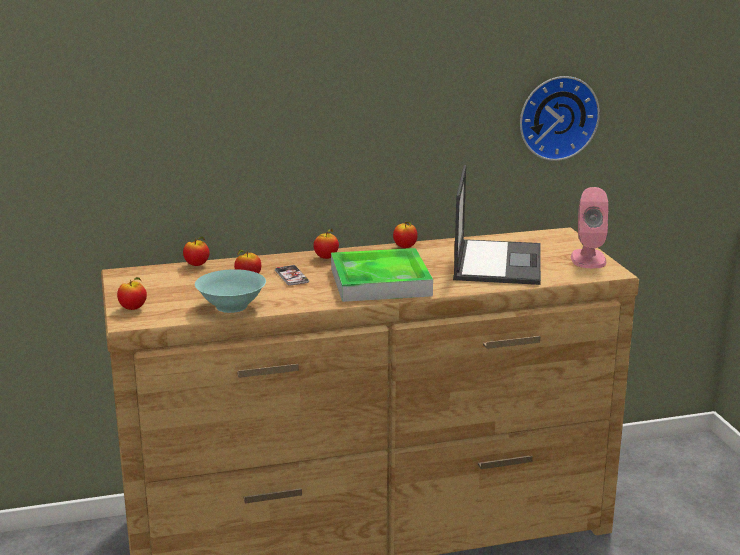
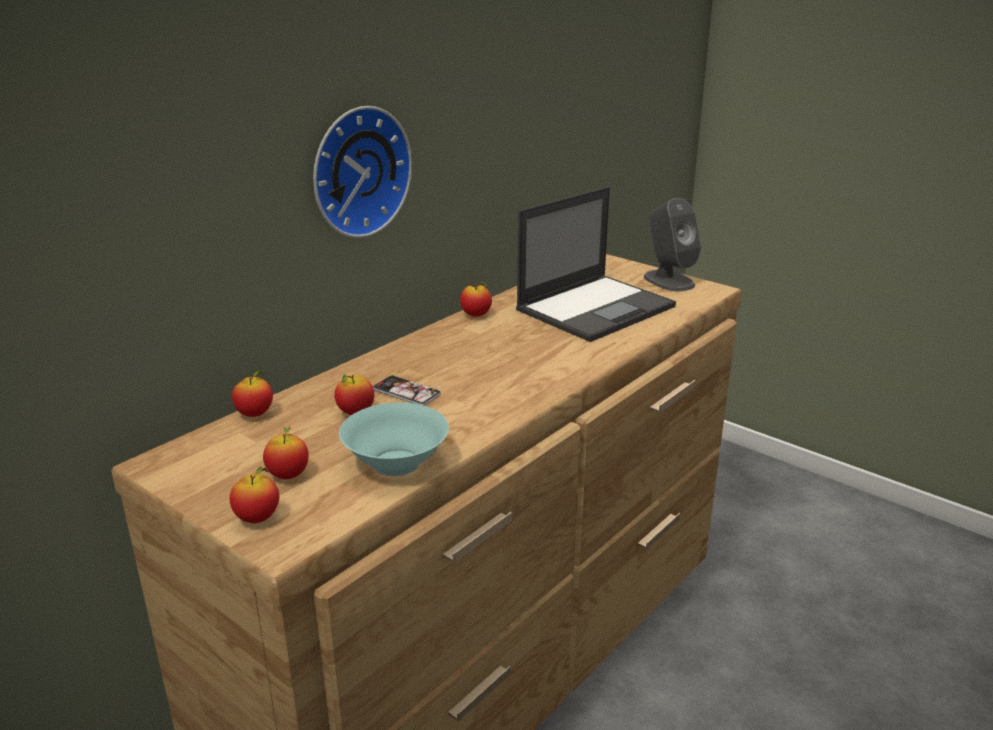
camera: 35 degrees left, 5 degrees up
(326, 258) = (409, 353): apple -> apple (288, 475)
(380, 282) = (519, 367): tray -> none
(497, 262) = (596, 307): laptop -> laptop turned 75 degrees clockwise
(556, 117) = (578, 126): wall clock -> wall clock (357, 171)
(588, 259) = (668, 280): pink speaker -> grey speaker

